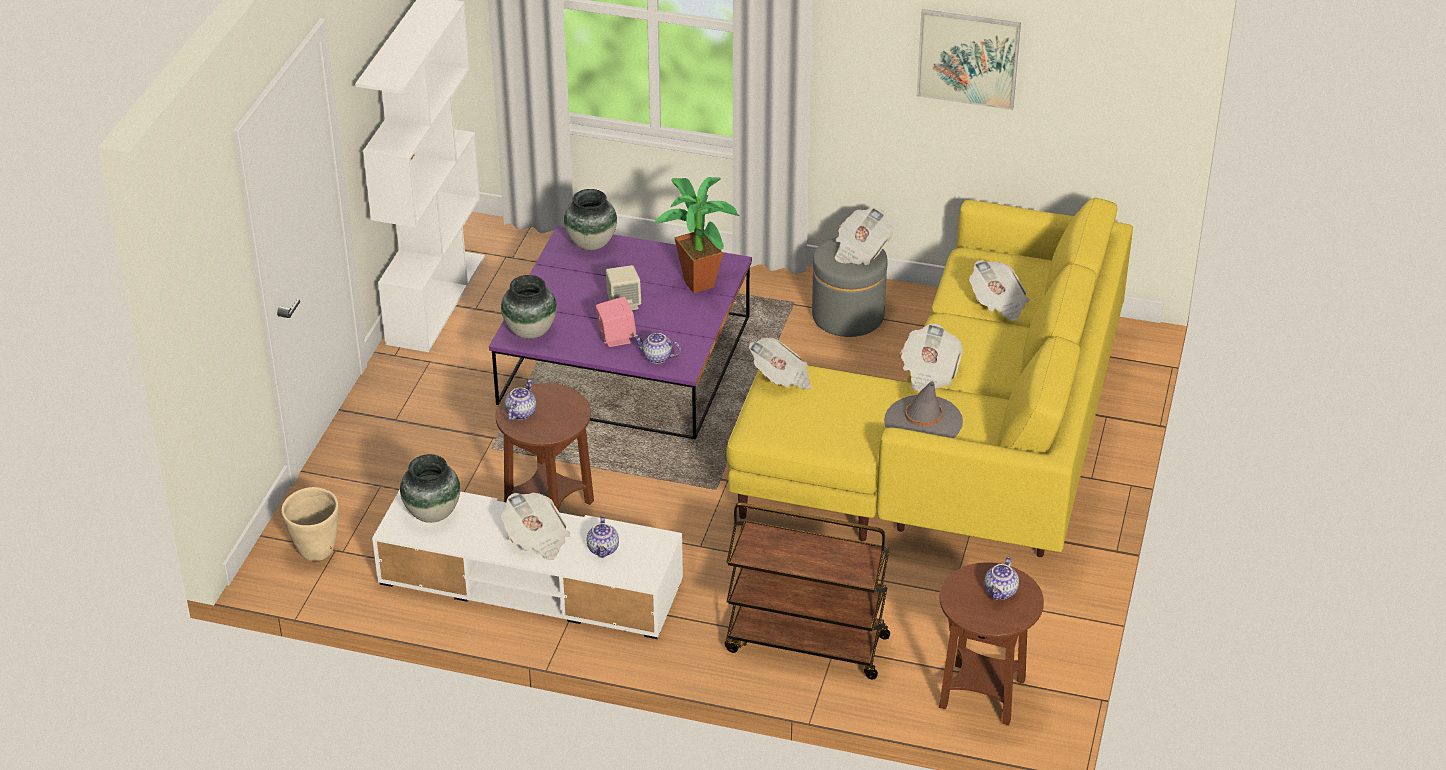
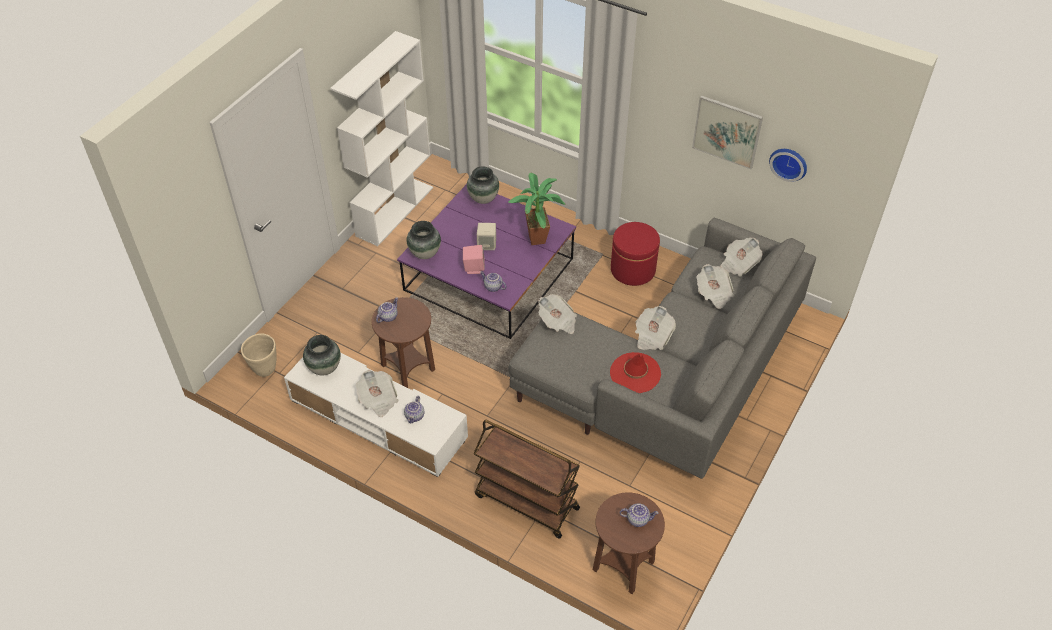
camera: 15 degrees right, 10 degrees up
(848, 316) = (633, 269): grey ottoman -> red ottoman
(860, 250) = (644, 234): newspaper -> newspaper (738, 264)
(923, 422) = (635, 373): grey hat -> red hat
(961, 446) = (671, 378): yellow sofa -> grey sofa
(1001, 592) = (638, 519): teapot -> teapot turned 120 degrees counterclockwise
(1069, 87) = (789, 163): none -> wall clock

